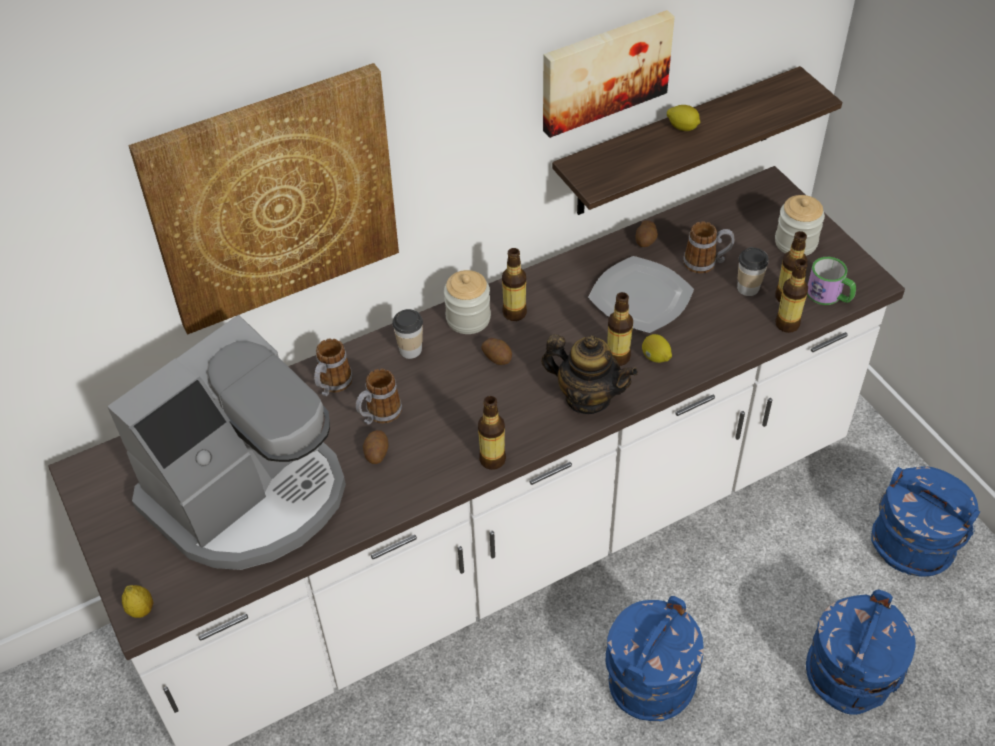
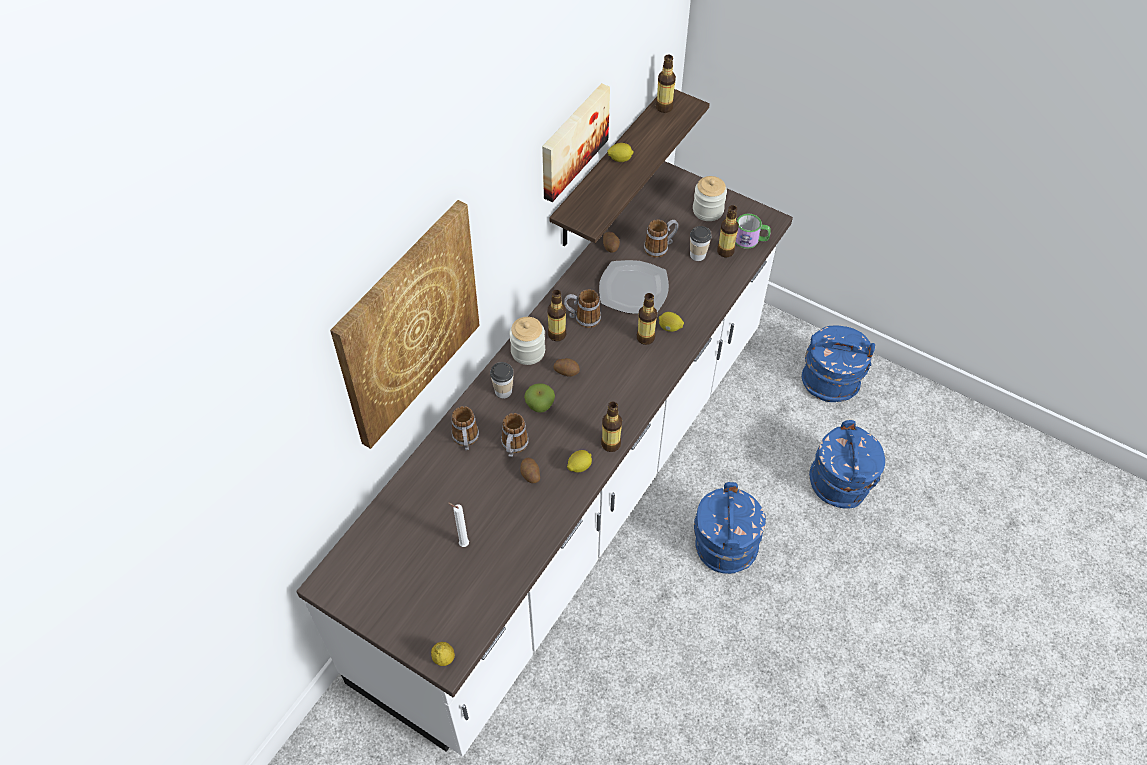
camera: 30 degrees left, 5 degrees up
(249, 495) = (462, 544): coffee machine -> white candle
(438, 469) = (579, 466): none -> lemon
(440, 383) = (540, 406): none -> apple
(557, 307) = (582, 318): none -> mug
(587, 397) = (644, 374): teapot -> none
(787, 324) = (737, 270): bottle -> bottle (664, 107)

